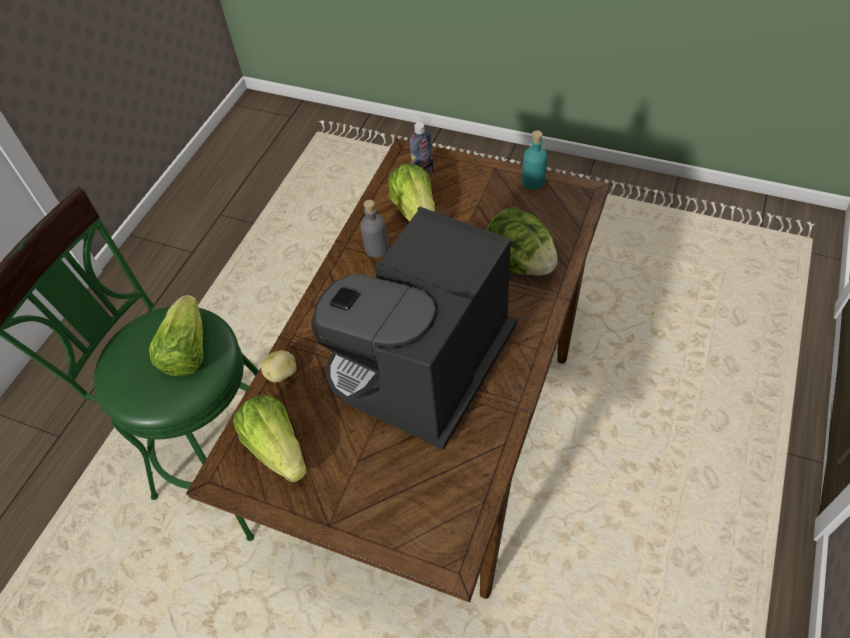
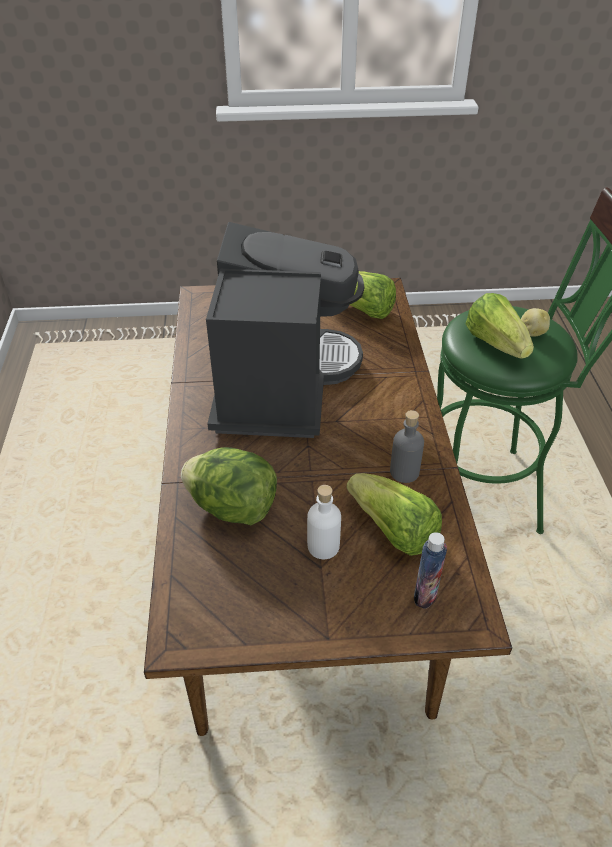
camera: 150 degrees right, 10 degrees down
(282, 374) = (398, 348): potato -> potato (532, 332)
(468, 216) = (323, 546): none -> white bottle
(533, 181) = (261, 633): turquoise bottle -> none

